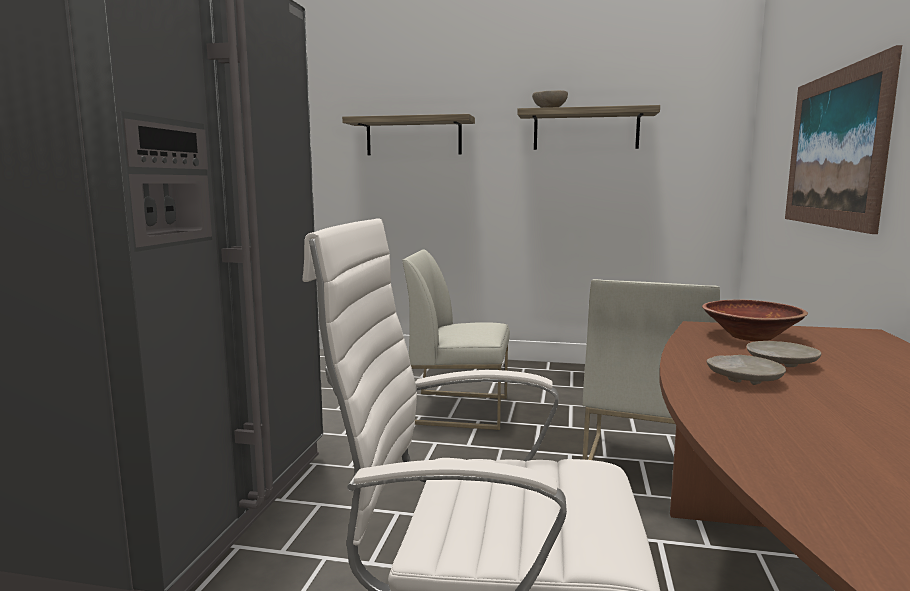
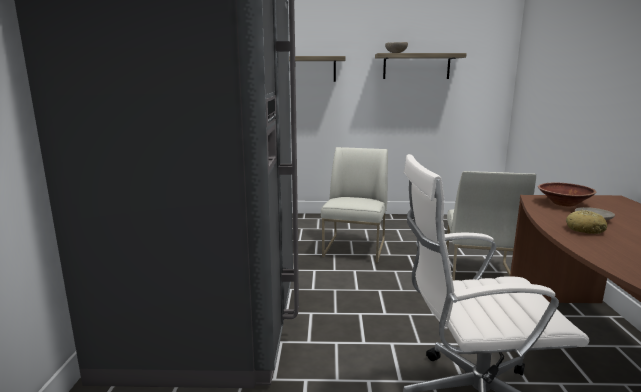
camera: 10 degrees left, 5 degrees up
(458, 409) = (355, 248): white chair -> white chair turned 105 degrees clockwise
(744, 379) = (585, 230): beige plate -> bread
(834, 149) = (585, 91): picture -> none

